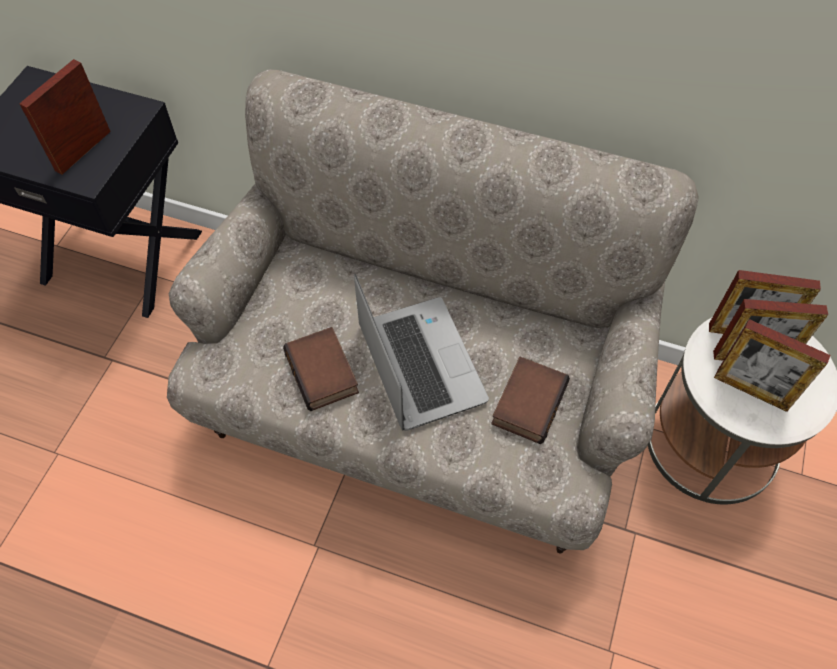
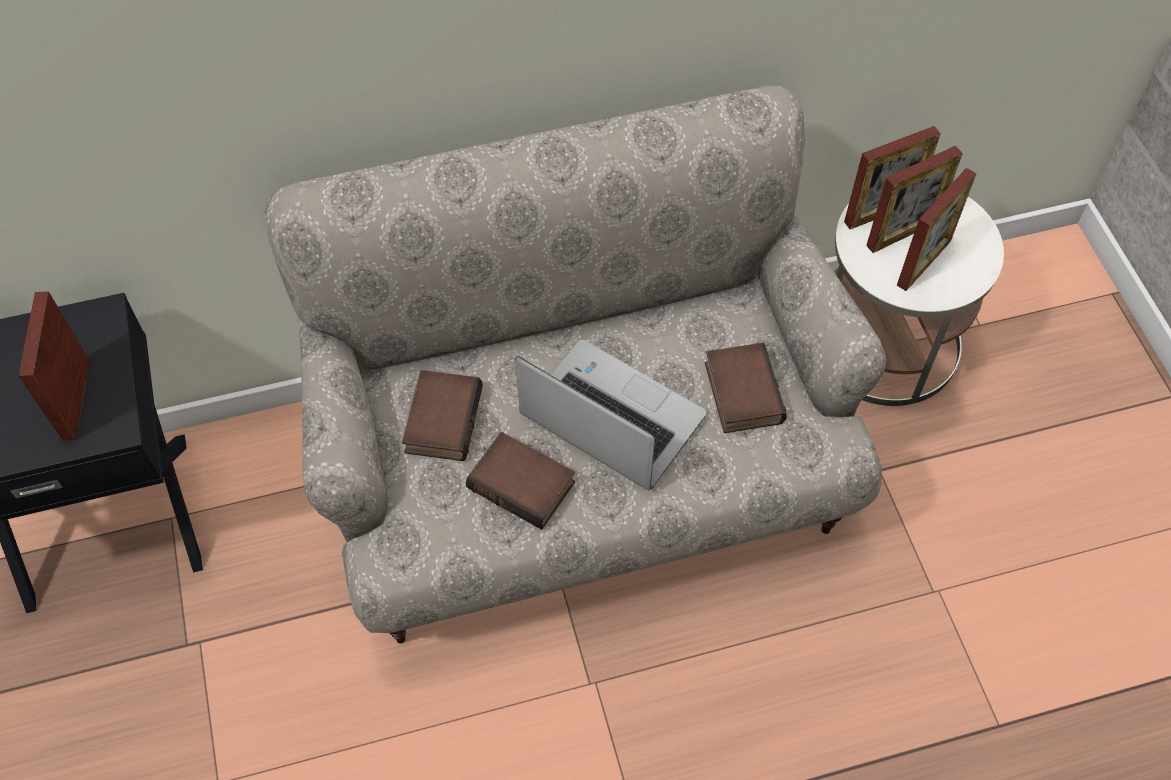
camera: 35 degrees left, 0 degrees up
(307, 297) = (441, 419): none -> book
(751, 390) = (923, 263): picture frame -> picture frame turned 45 degrees counterclockwise

